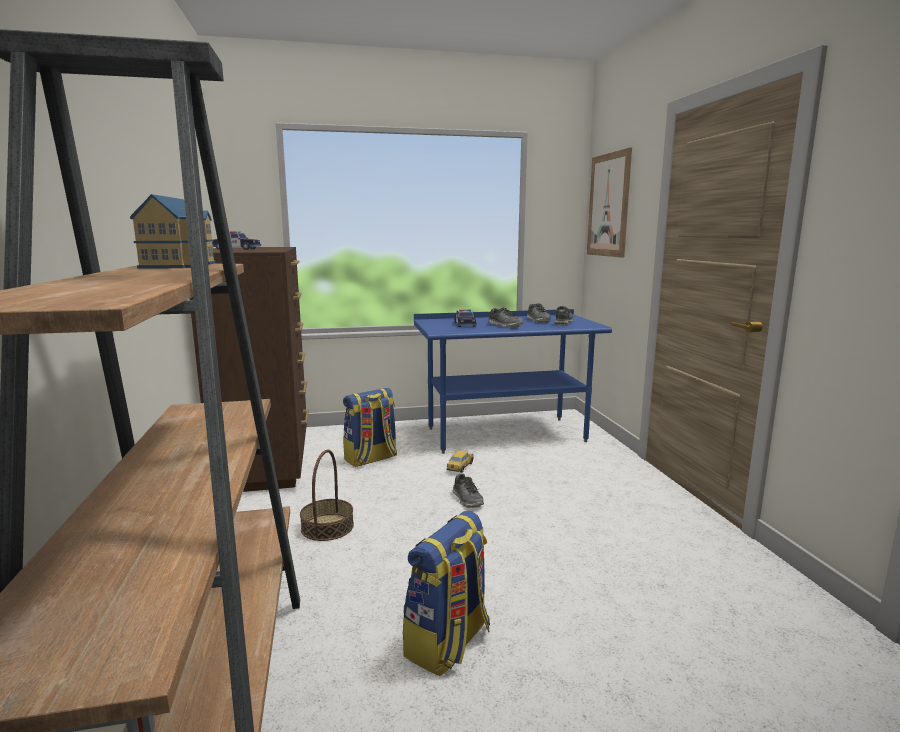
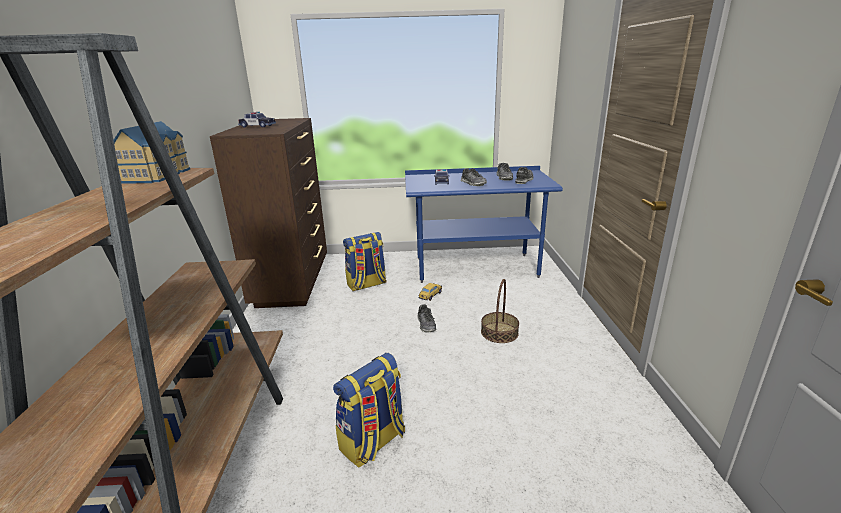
camera: 10 degrees right, 10 degrees up
(327, 527) = (318, 341): basket -> basket (499, 332)
(608, 205) = (571, 76): picture -> none

